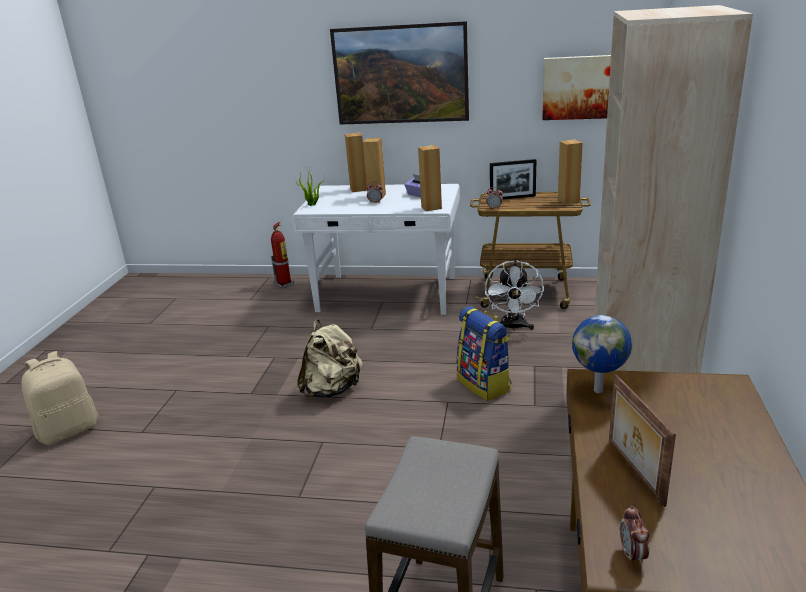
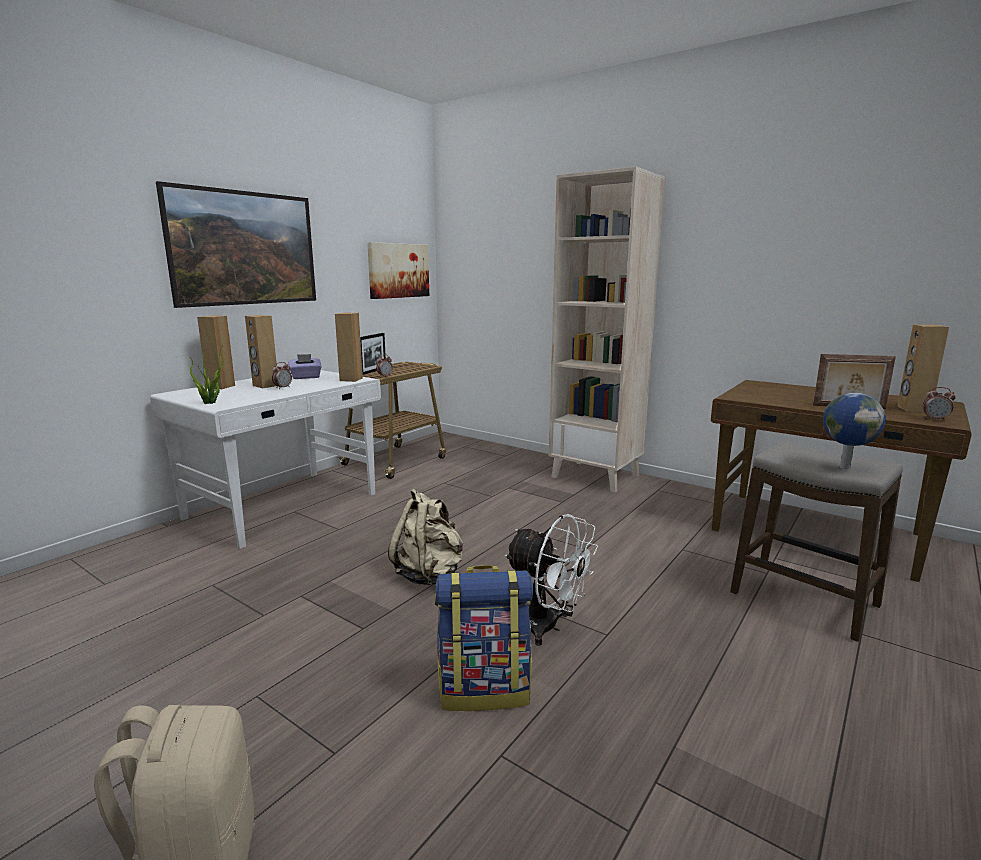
camera: 65 degrees left, 10 degrees down
(285, 284) = (122, 552): fire extinguisher -> none
(484, 384) = (512, 509): backpack -> backpack (484, 689)
(513, 327) = (442, 478): white fan -> white fan (548, 627)
(568, 200) = (418, 365): brown speaker -> brown speaker (913, 409)
(599, 390) = (749, 398): globe -> globe (844, 467)

